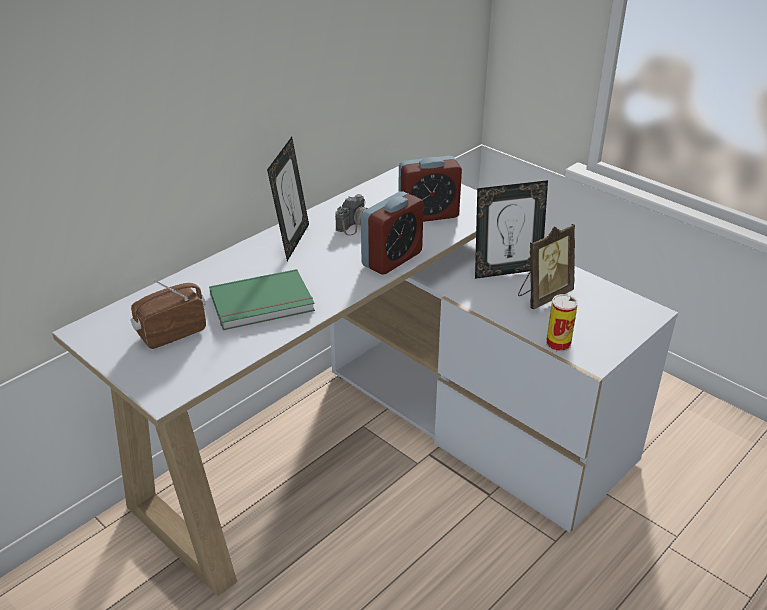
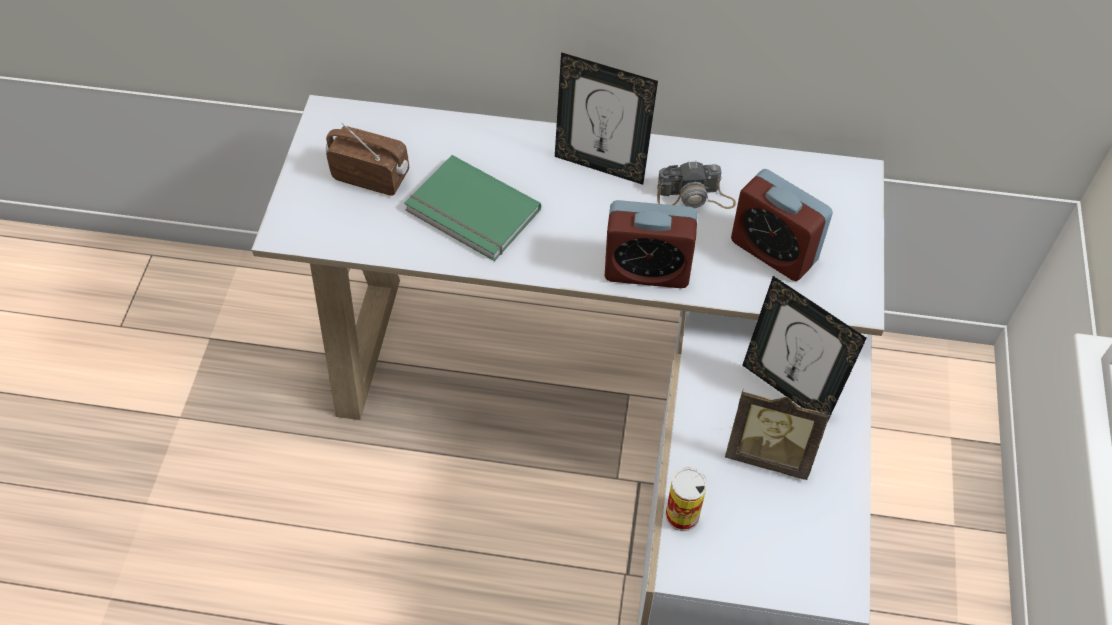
camera: 55 degrees right, 20 degrees up
(292, 241) = (601, 165): picture frame -> picture frame turned 45 degrees clockwise

